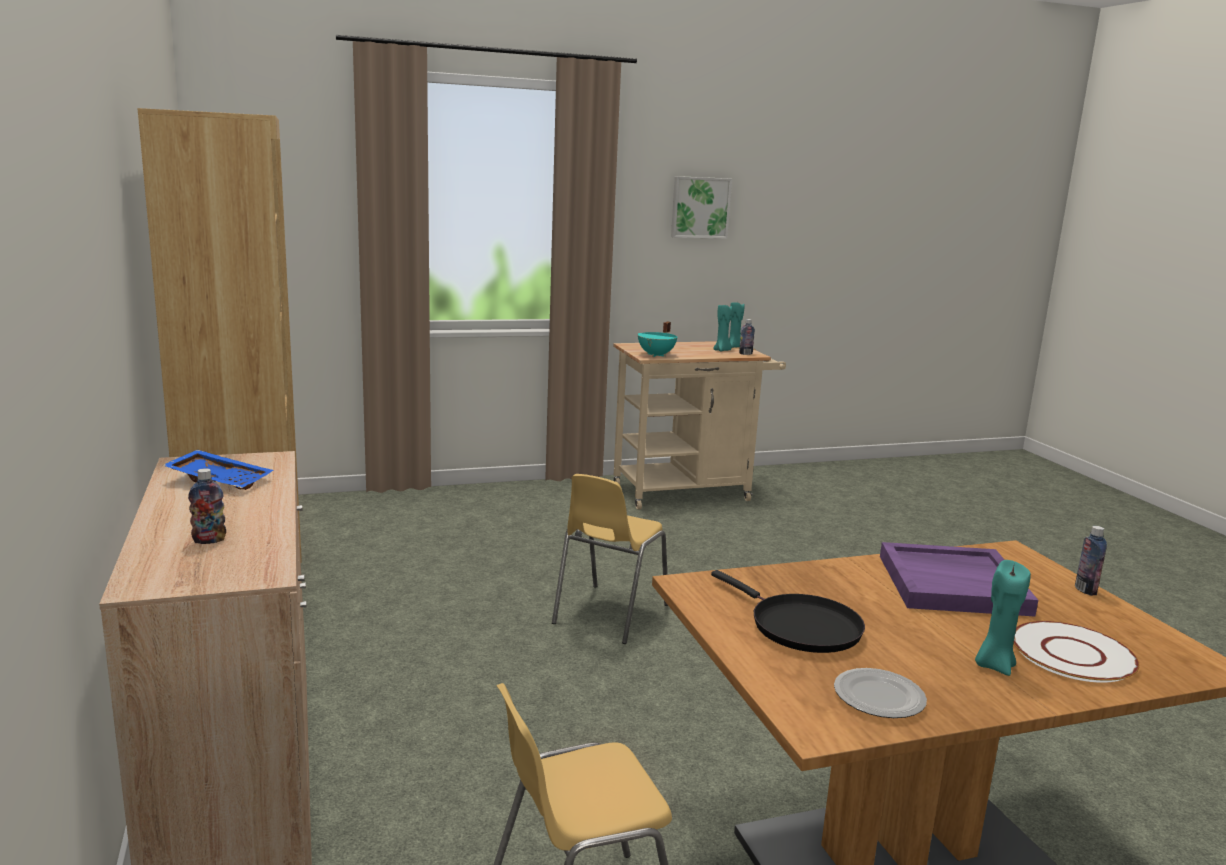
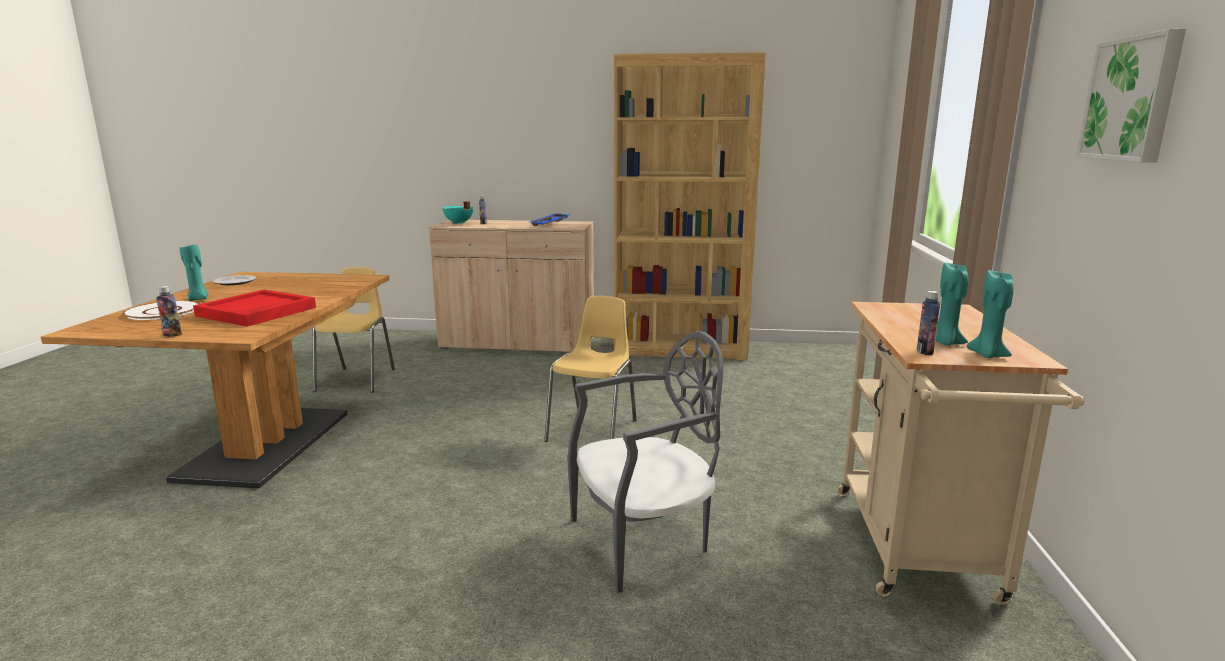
camera: 115 degrees right, 0 degrees up
(608, 614) = (594, 430): yellow chair -> yellow chair turned 60 degrees clockwise
(657, 355) = (885, 310): turquoise cooking pot -> turquoise cooking pot (458, 223)
(779, 563) = (644, 541): none -> grey chair
(799, 627) = (298, 283): black frying pan -> none
(953, 584) = (256, 312): purple tray -> red tray

